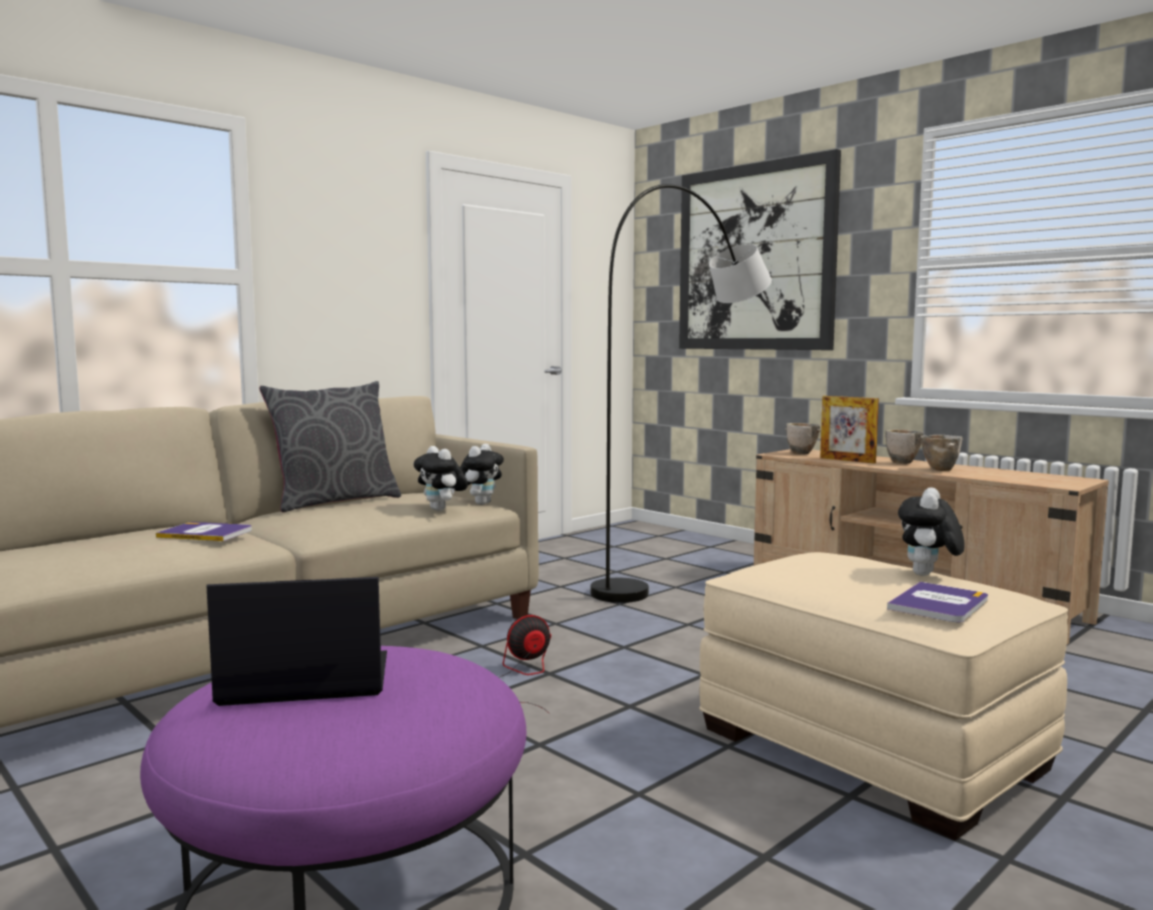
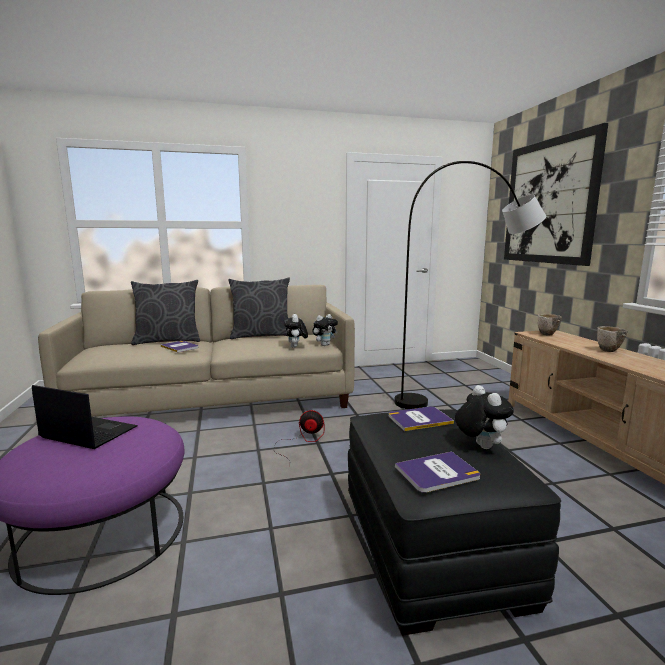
camera: 30 degrees right, 5 degrees up
(141, 529) = (168, 341): none -> grey pillow
(814, 563) = (419, 419): none -> book
(847, 460) = (569, 344): picture frame -> none
(868, 748) = (429, 546): beige ottoman -> black ottoman
(927, 575) = (479, 446): plush toy -> plush toy turned 105 degrees clockwise
(939, 469) = (627, 360): bowl -> none

